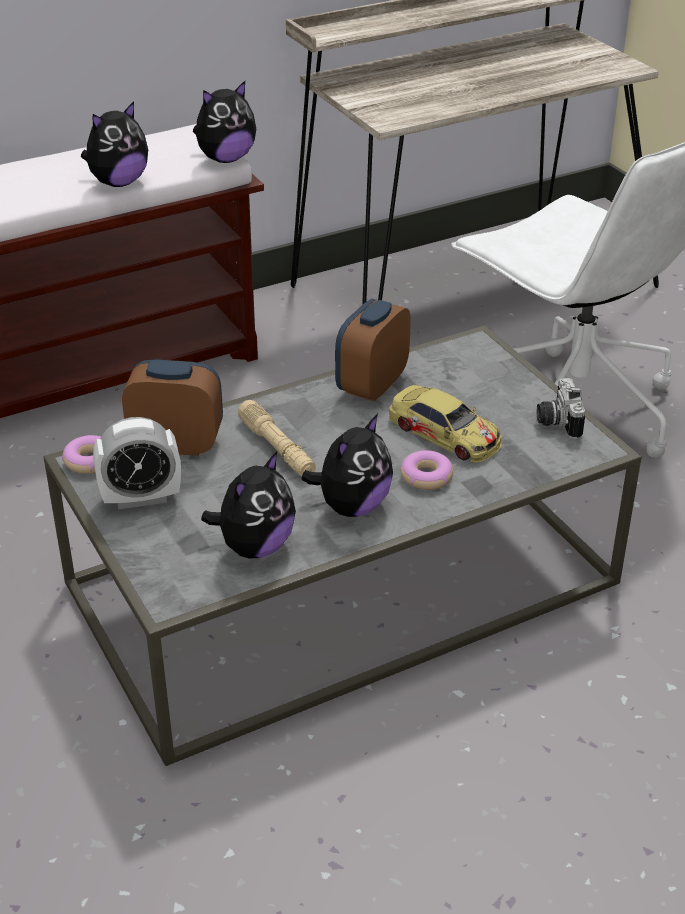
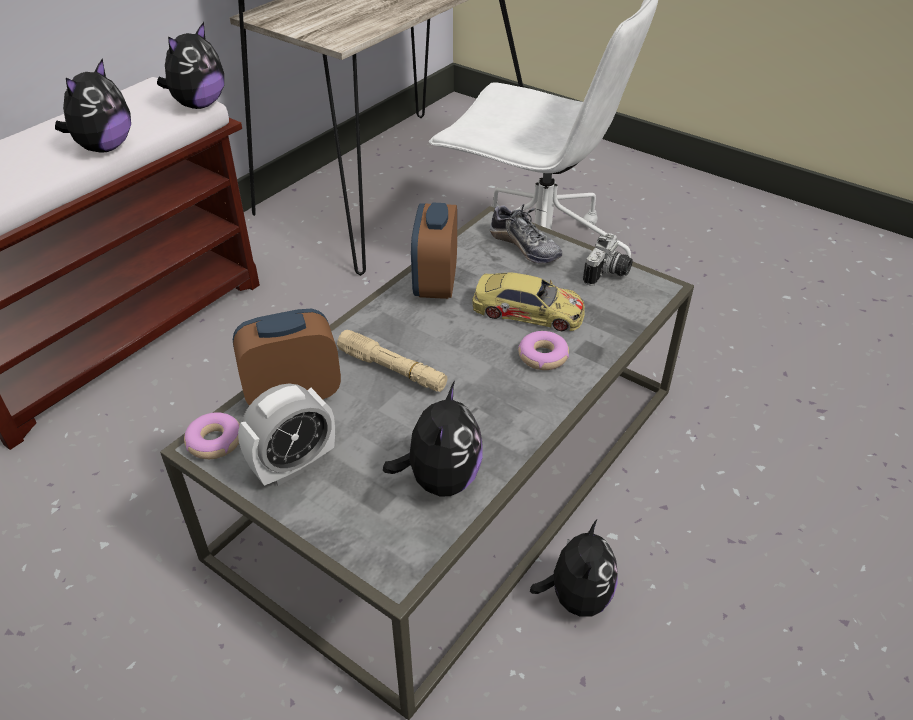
camera: 25 degrees left, 5 degrees up
(352, 506) = (500, 406): plush toy -> plush toy (576, 597)
(489, 373) = (525, 247): none -> shoe
(556, 421) = (608, 274): camera -> camera turned 120 degrees counterclockwise

